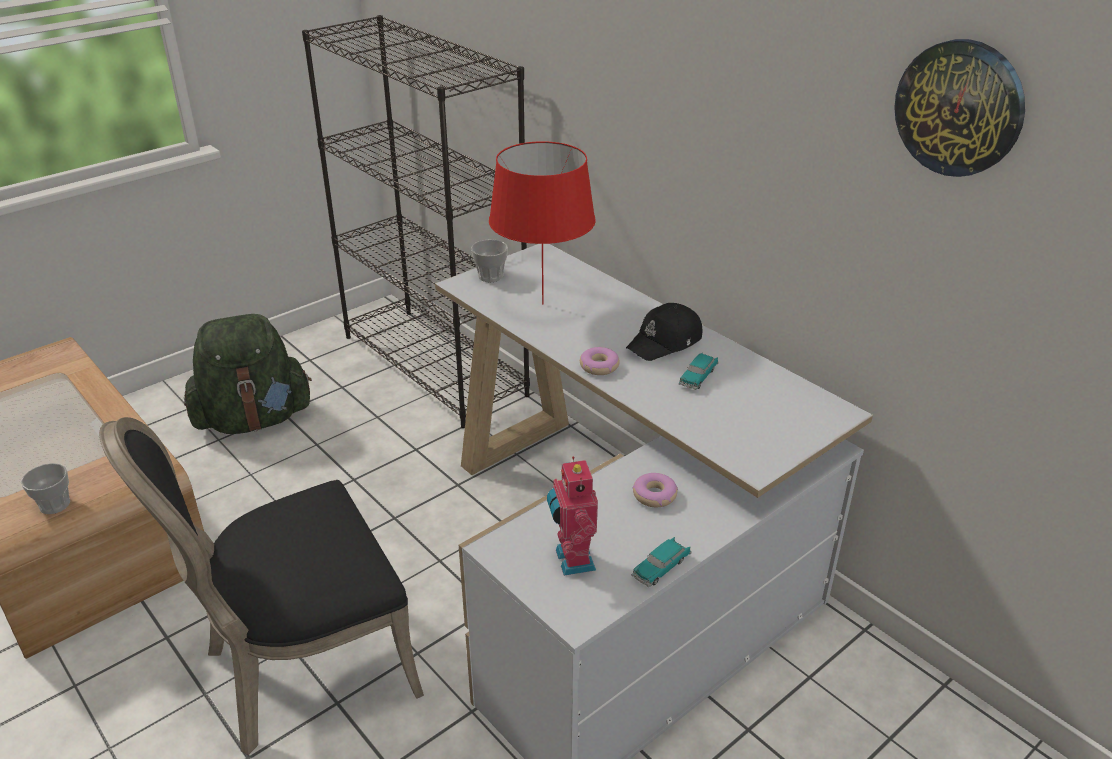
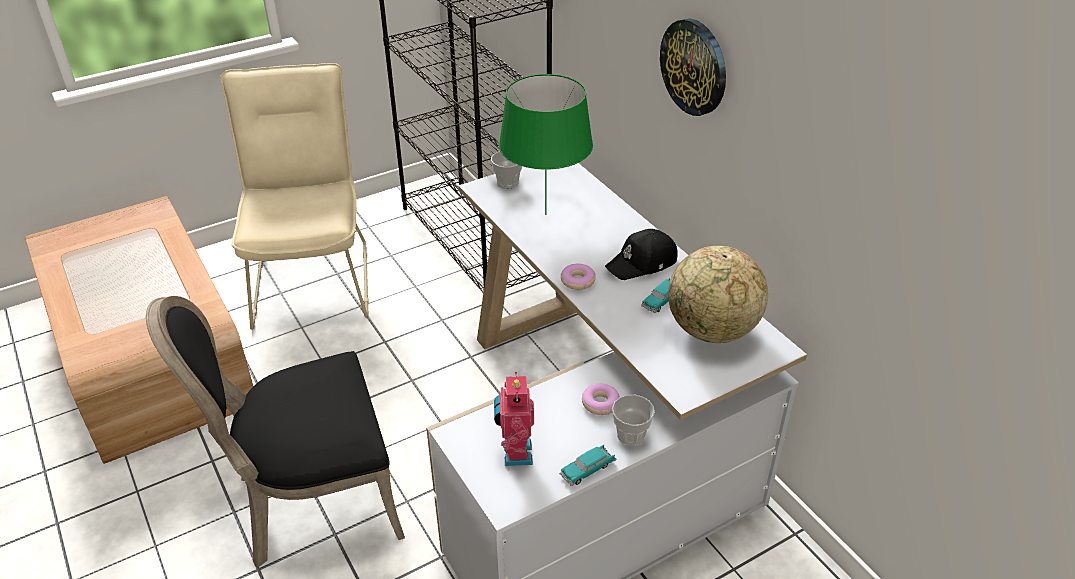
camera: 10 degrees right, 5 degrees up
(54, 505) = (131, 346): cup -> cup (631, 435)
(254, 419) = (312, 278): green backpack -> beige chair
(543, 304) = (546, 214): red table lamp -> green table lamp
(763, 402) = (711, 331): none -> globe
(959, 108) = (884, 104): wall clock -> wall clock (694, 67)

